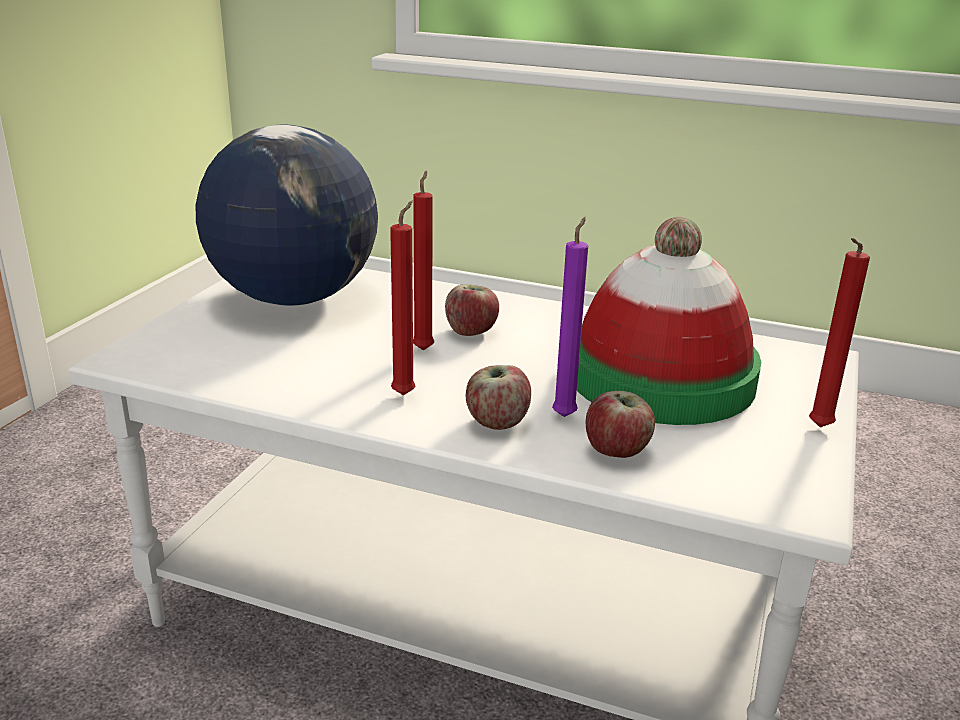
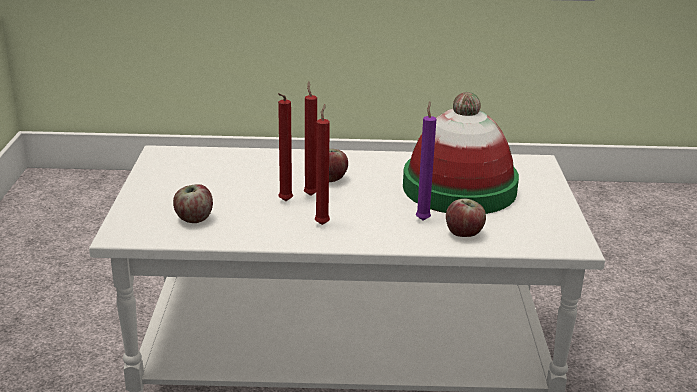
camera: 20 degrees left, 0 degrees up
(295, 298) = (197, 175): globe -> none
(496, 422) = (388, 230): apple -> apple (193, 219)
(817, 428) = (557, 202): red candle -> red candle (284, 202)

